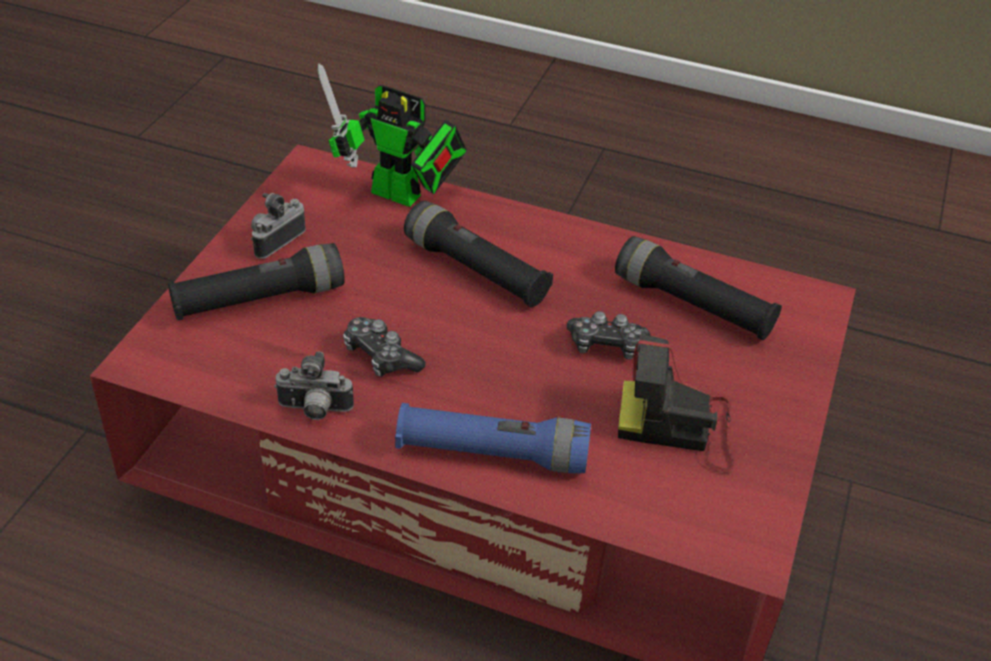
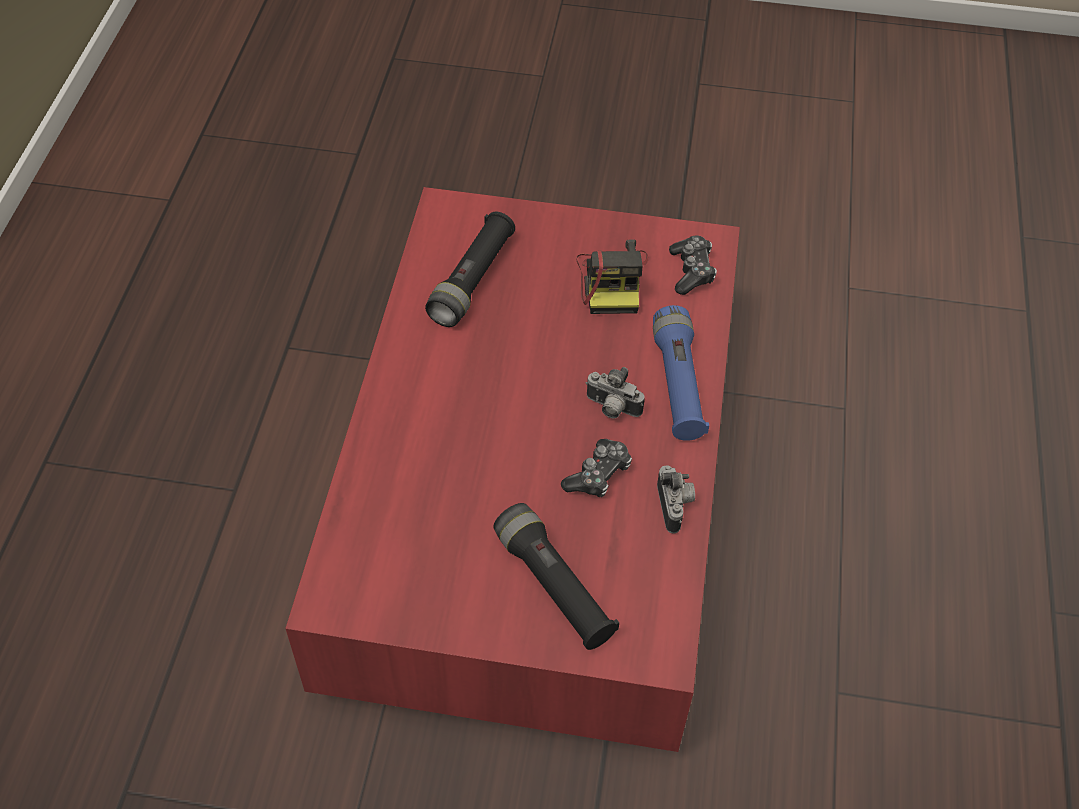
camera: 100 degrees left, 10 degrees up
(275, 240) = (463, 598): camera -> camera (611, 409)
(403, 196) = (366, 506): toy robot -> none
(476, 271) = (467, 428): black flashlight -> none
(606, 345) = (537, 329): game controller -> game controller (691, 271)

